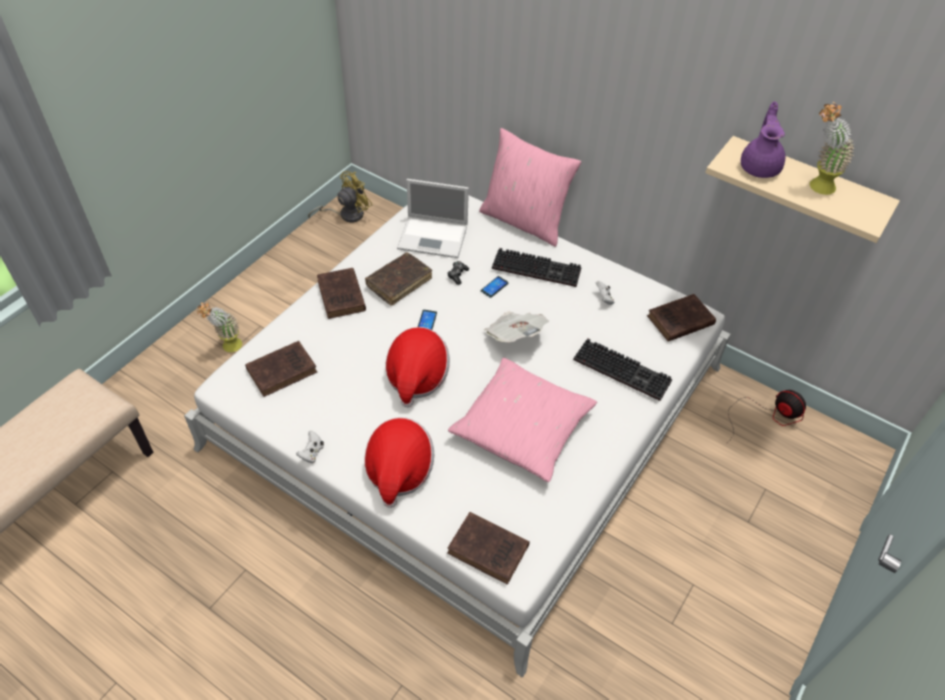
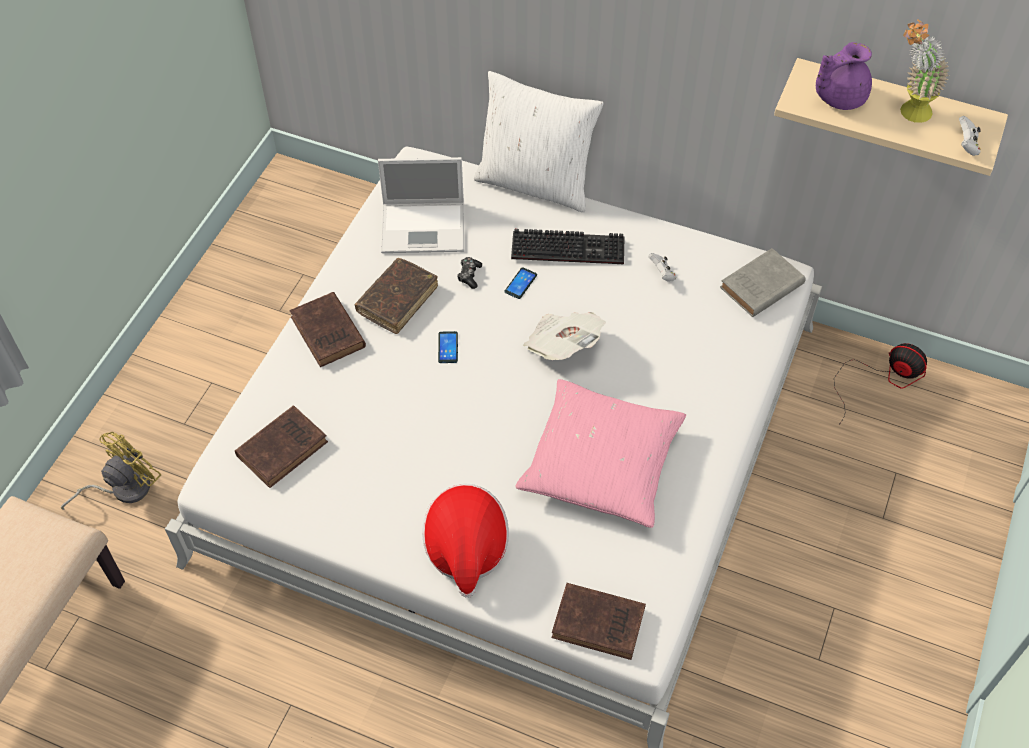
camera: 10 degrees left, 5 degrees up
(228, 348) = (177, 421): potted plant -> none
(312, 453) = (352, 548): white game controller -> white game controller (966, 145)
(346, 214) = (281, 201): yellow fan -> yellow fan (123, 488)
(416, 377) = (455, 423): hat -> none
(524, 221) = (535, 182): pink pillow -> white pillow
(624, 370) = (707, 365): keyboard -> none
(678, 321) = (760, 287): brown book -> grey book
(760, 167) = (838, 97): purple teapot -> purple teapot turned 120 degrees counterclockwise

